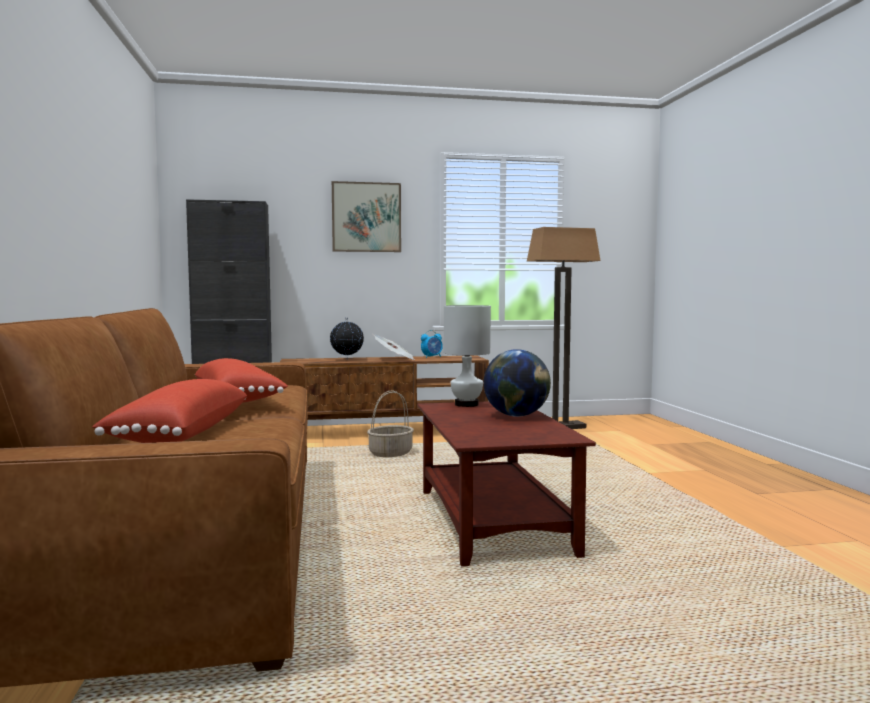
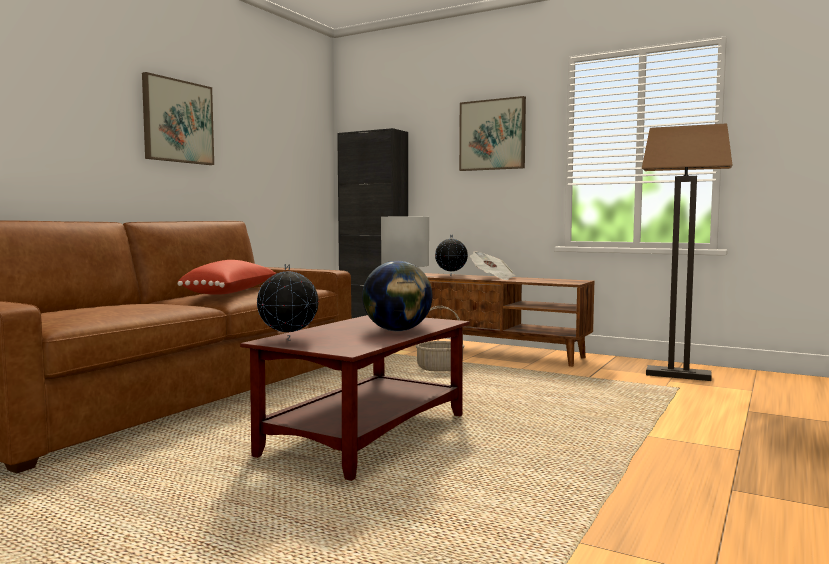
camera: 40 degrees right, 0 degrees up
(76, 174) = (178, 121): none -> picture
(178, 435) = (99, 306): red pillow -> none
(432, 357) = (537, 279): alarm clock -> none
(483, 438) = (288, 340): none -> globe

